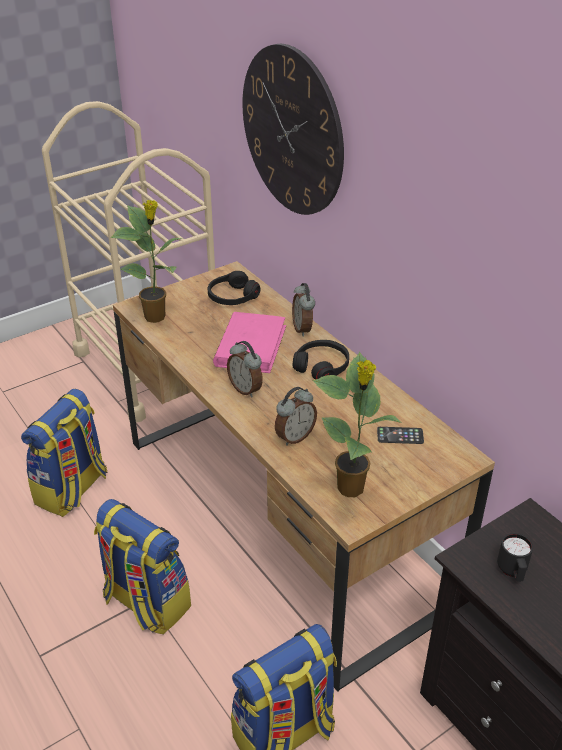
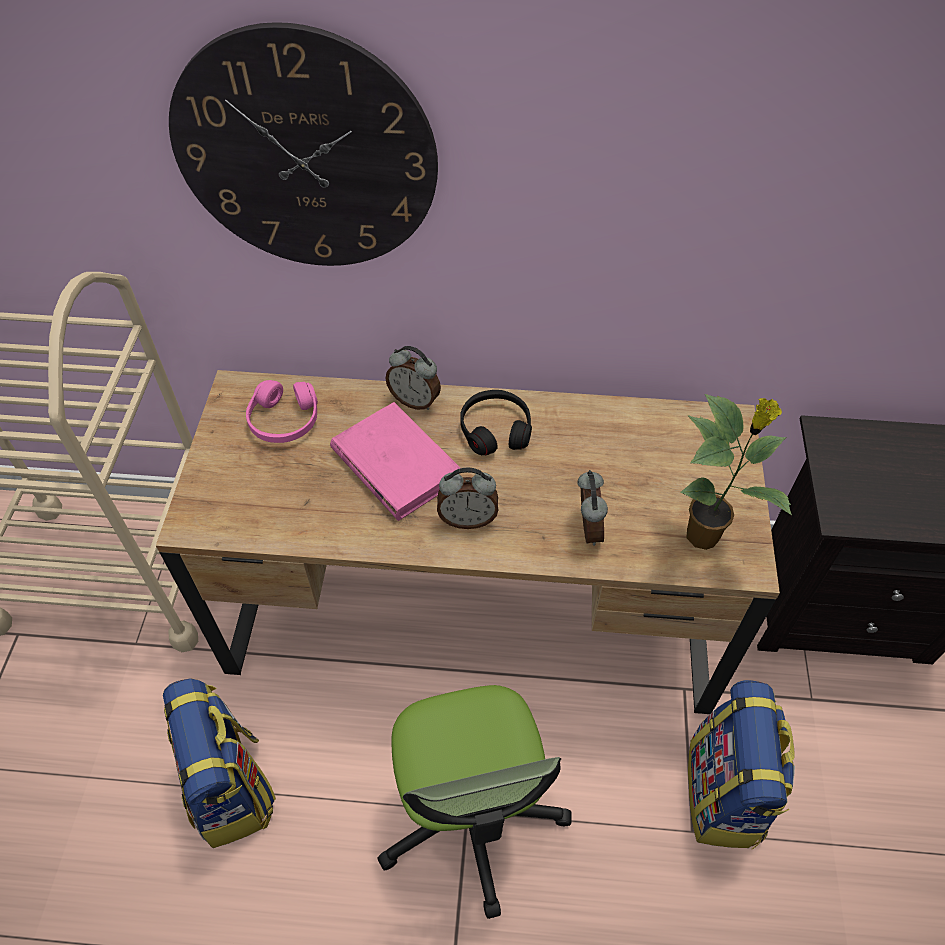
camera: 50 degrees left, 15 degrees up
(145, 602) = (471, 816): backpack -> office chair
(156, 317) = (238, 516): potted plant -> none
(232, 297) = (284, 420): black headphones -> pink headphones
(400, 436) = (661, 445): phone -> none
(512, 572) = (880, 494): black mug -> none

